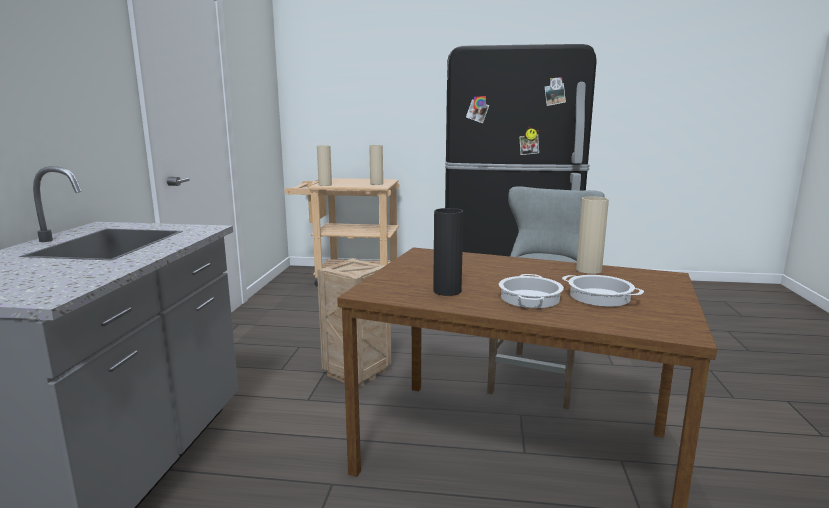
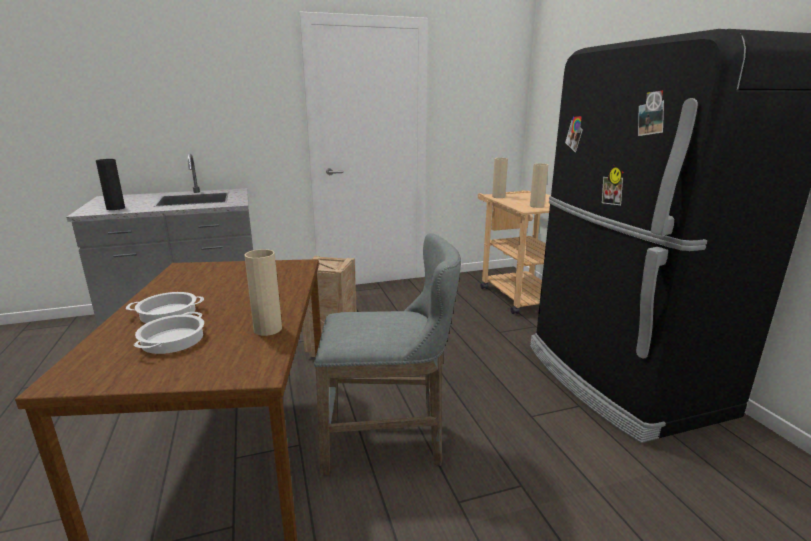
camera: 65 degrees right, 5 degrees up
(447, 291) = (186, 286): black vase -> black vase (115, 208)

